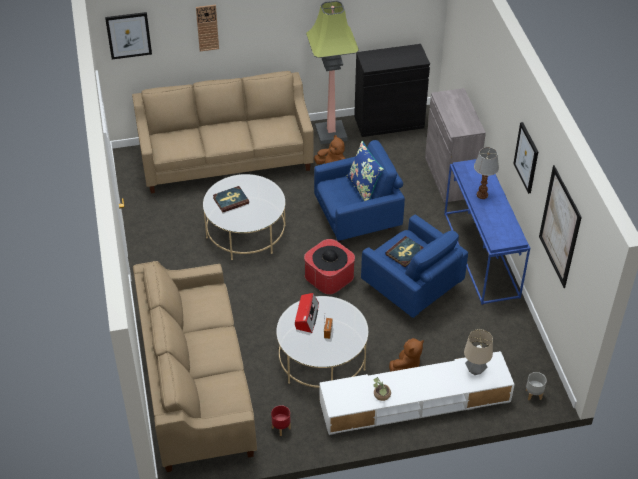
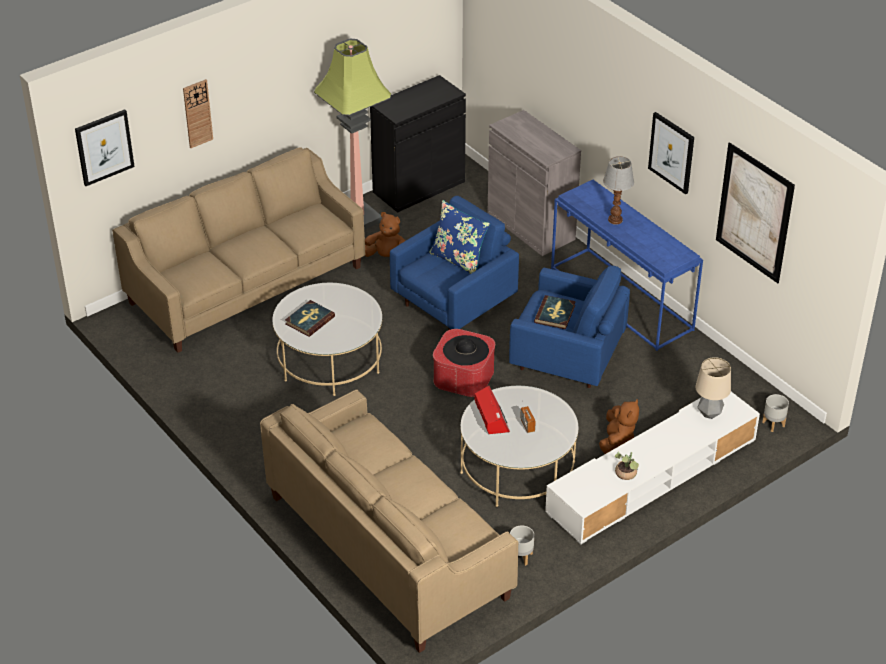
camera: 25 degrees left, 5 degrees down
(281, 428) = (520, 557): red planter -> grey planter

